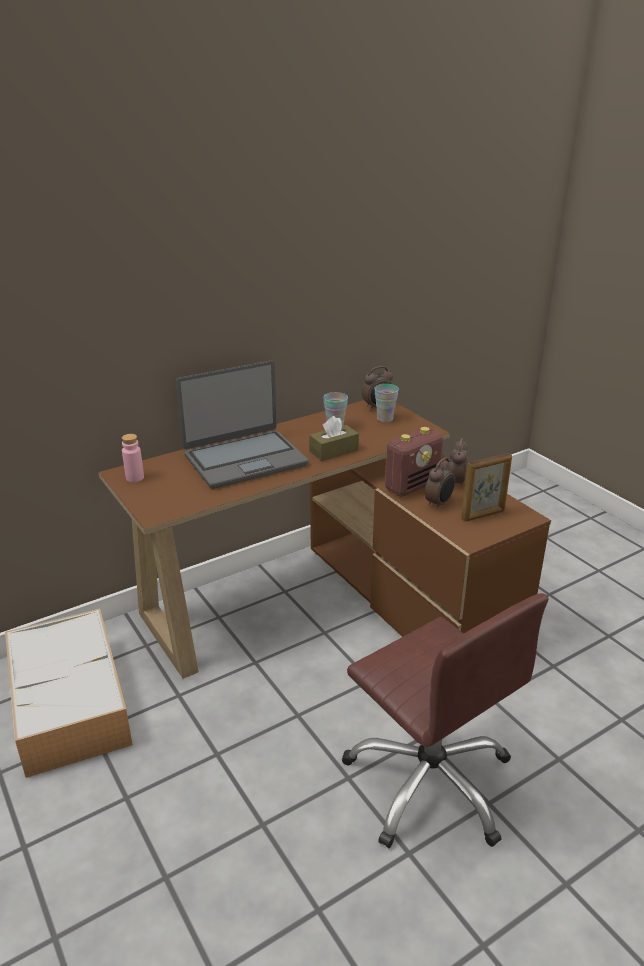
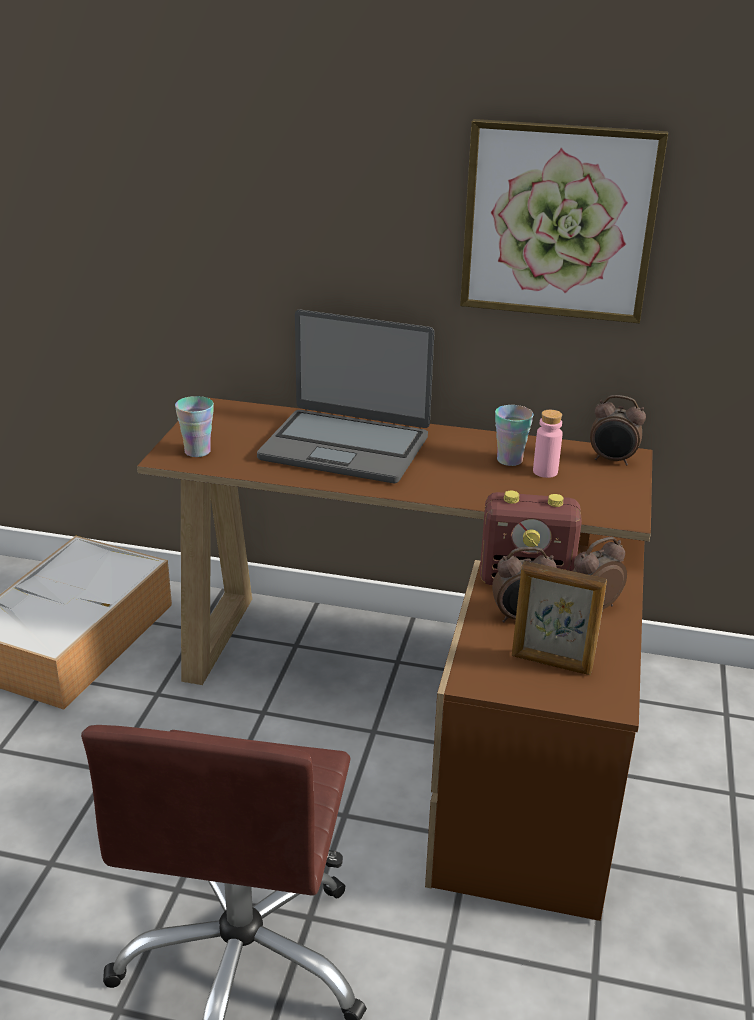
camera: 45 degrees right, 0 degrees up
(135, 478) = (217, 416): pink bottle -> pink bottle (545, 472)
(319, 272) = (558, 222): none -> picture
(333, 451) = (456, 483): brown tissue box -> none
(385, 419) = (594, 477): cup -> cup (197, 451)

